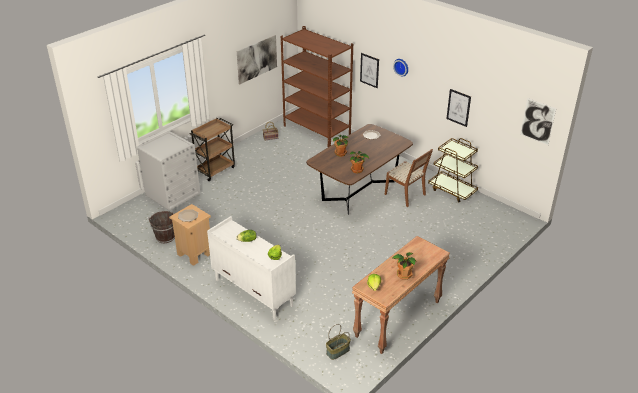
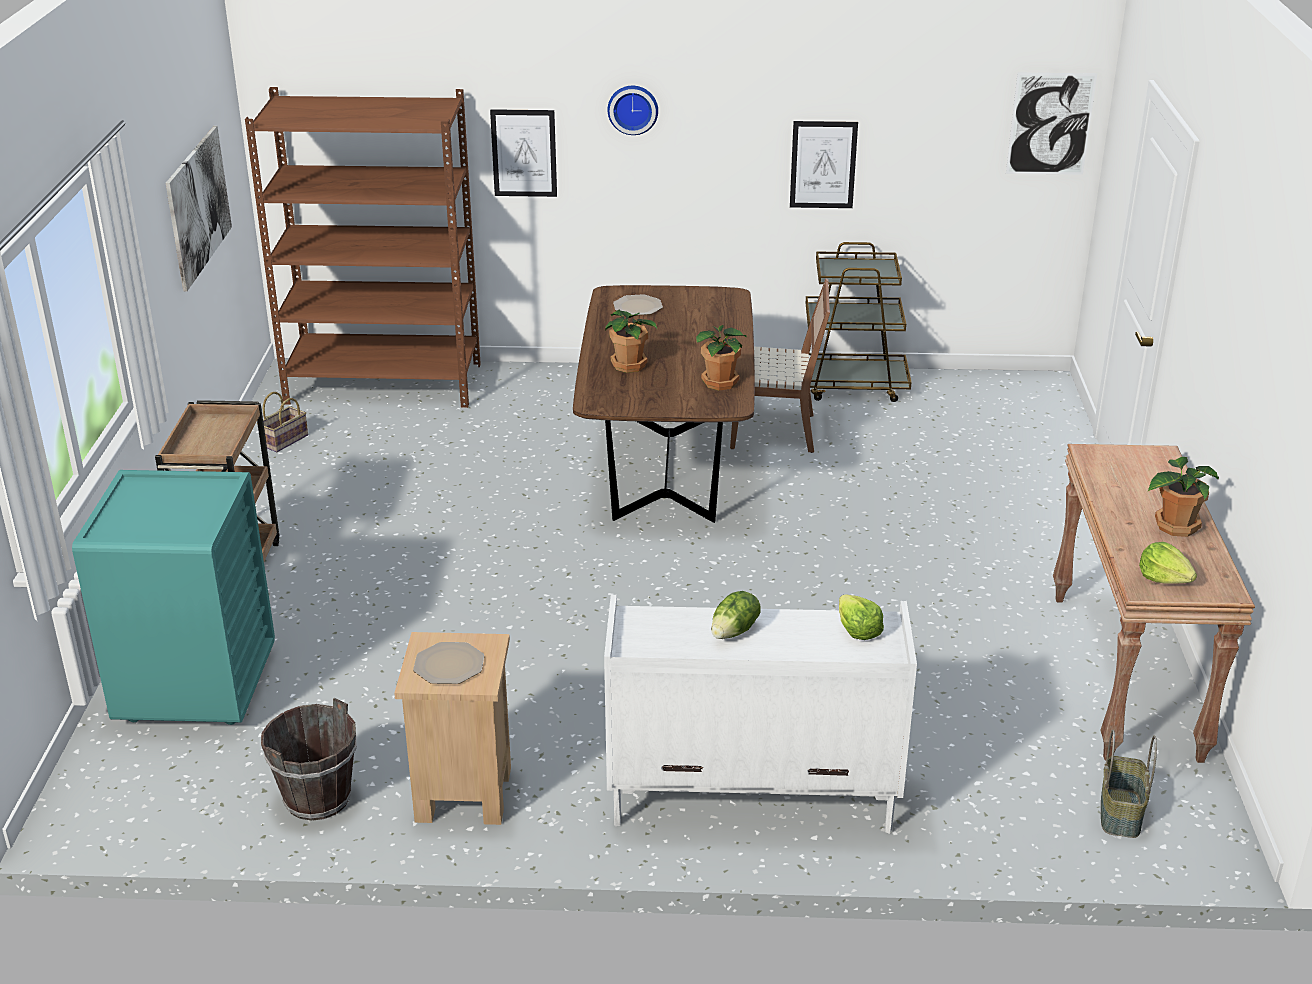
camera: 40 degrees left, 5 degrees down
(173, 197) = (196, 688): grey dresser -> turquoise dresser

